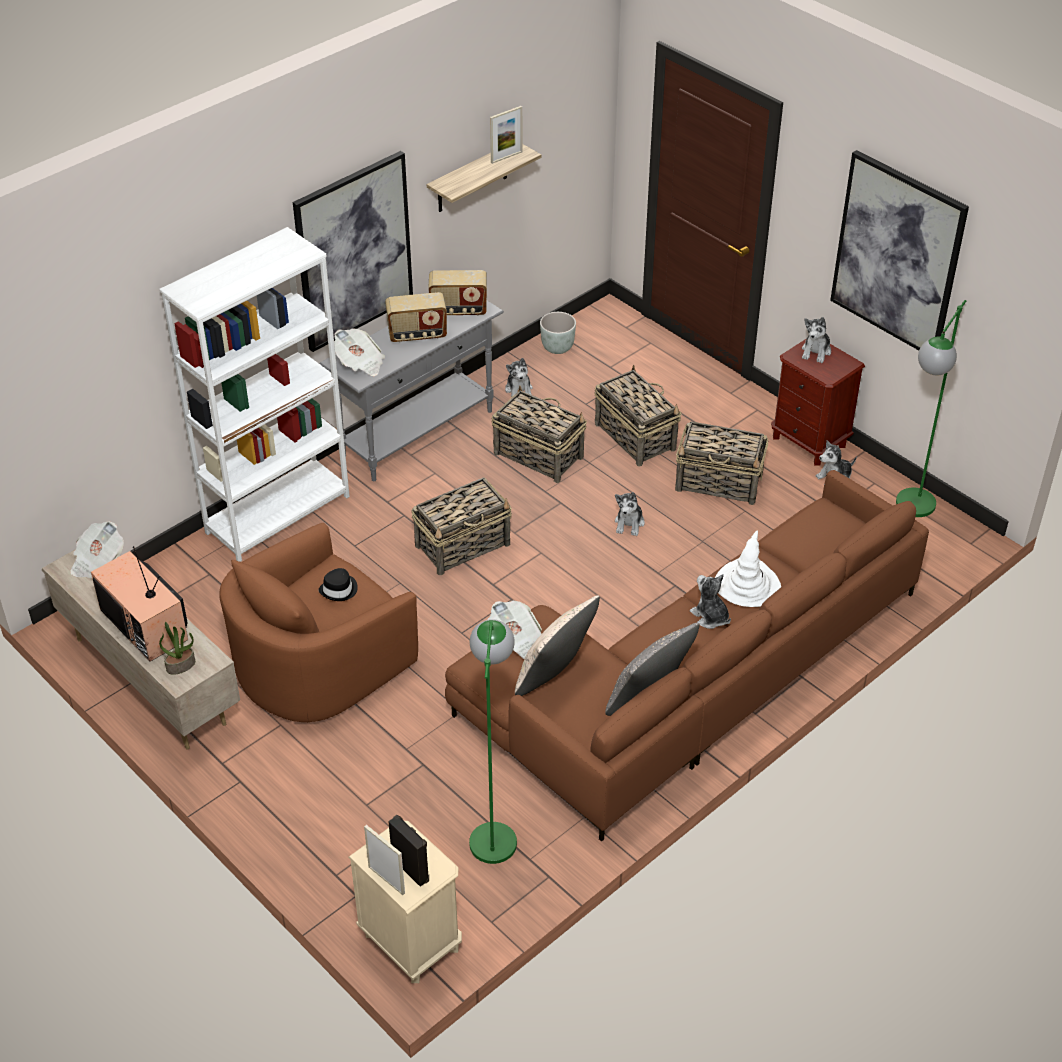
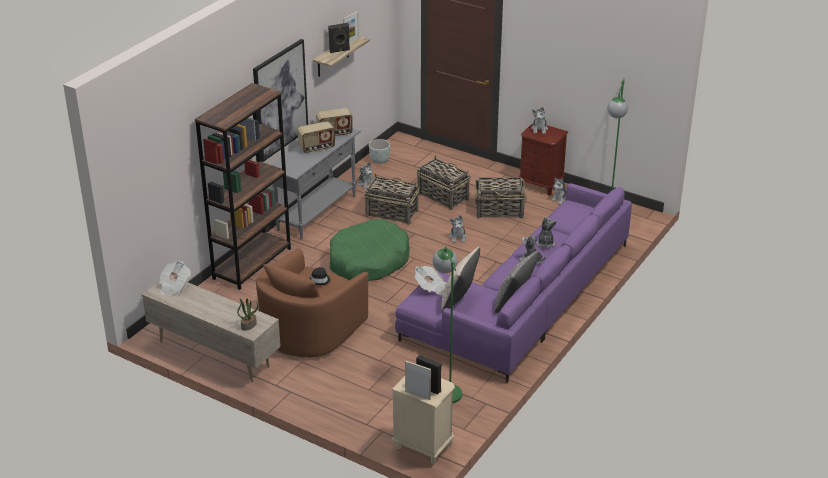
camera: 15 degrees left, 10 degrees down
(146, 624) = (218, 310): television -> none
(278, 514) = (252, 263): white bookcase -> brown bookcase
(360, 363) = (290, 165): newspaper -> none
(463, 545) = (368, 261): basket -> green dog bed
(479, 173) = (339, 51): none -> black speaker
(689, 680) = (522, 303): brown sofa -> purple sofa
(747, 585) = (545, 243): white hat -> plush toy
(897, 254) = (581, 62): picture -> none

